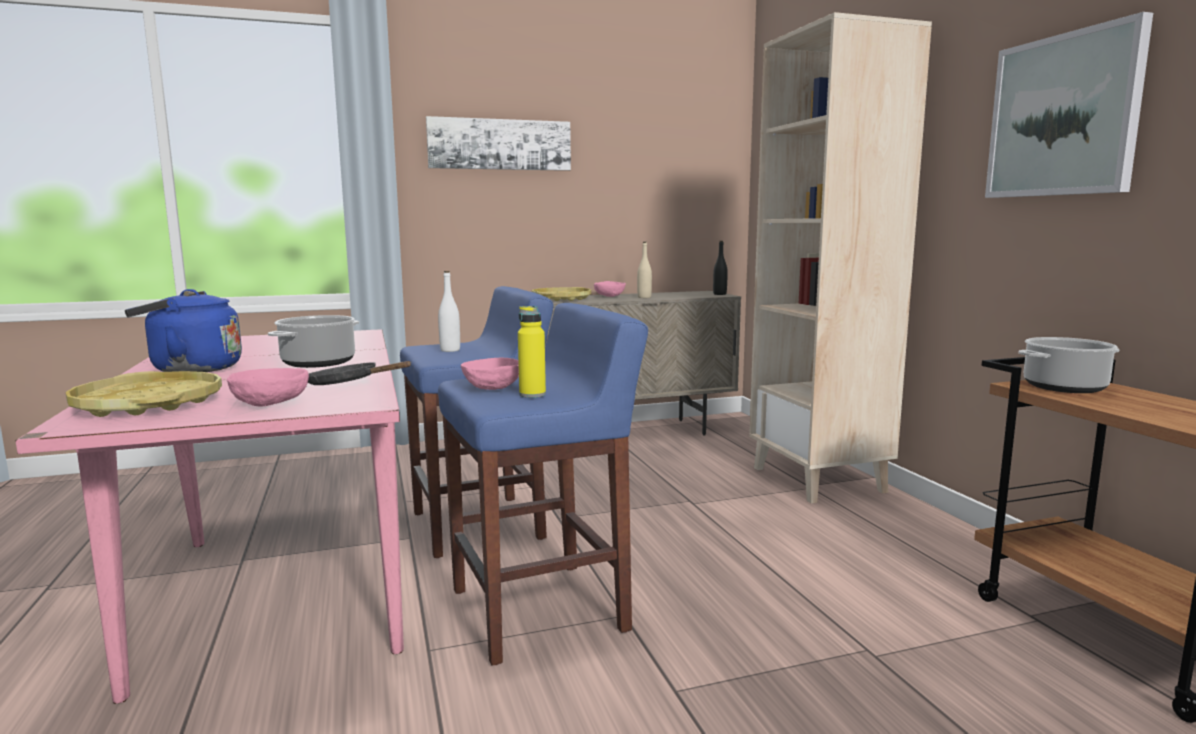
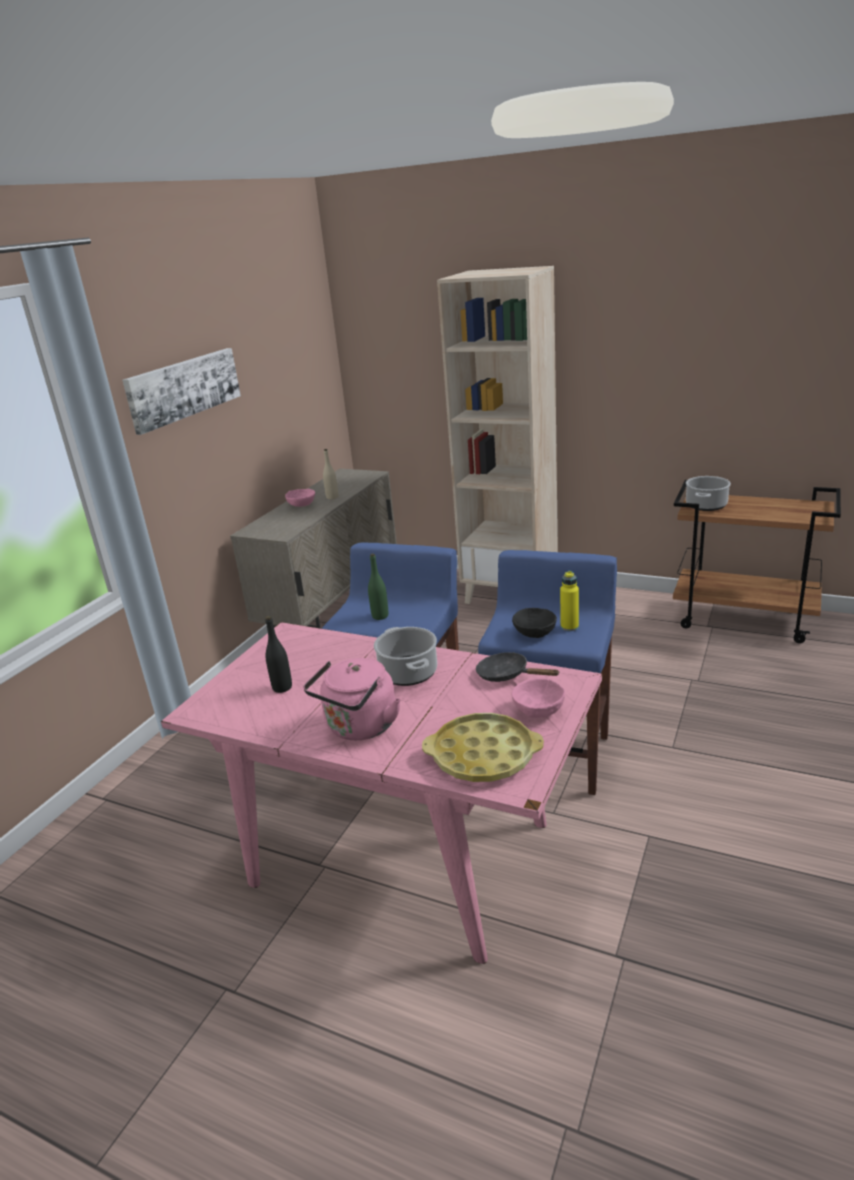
camera: 45 degrees left, 15 degrees up
(191, 369) = (359, 728): blue kettle -> pink kettle
(348, 384) = (507, 675): black frying pan -> black frying pan turned 60 degrees clockwise
(450, 350) = (380, 616): white bottle -> green bottle
(493, 388) = (535, 633): pink bowl -> black bowl
(561, 299) = (280, 523): yellow tray -> none
(719, 294) = (367, 473): black bottle -> black bottle (282, 687)
(1063, 116) = (661, 343): picture -> none

